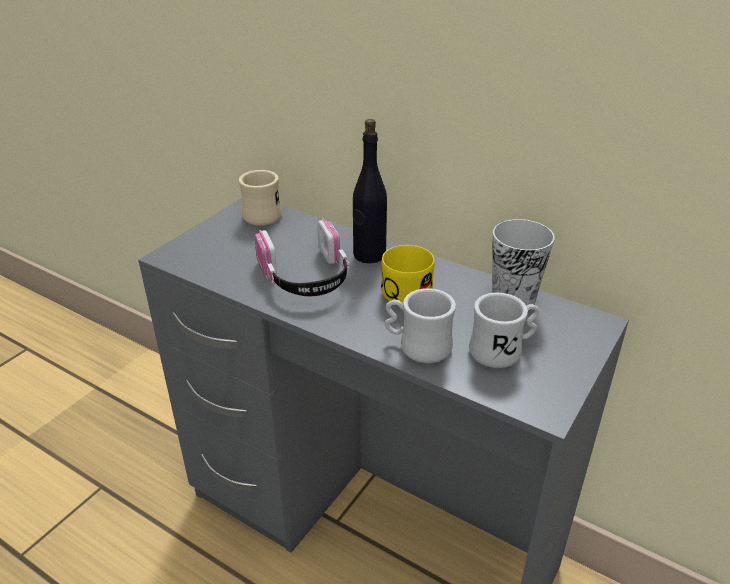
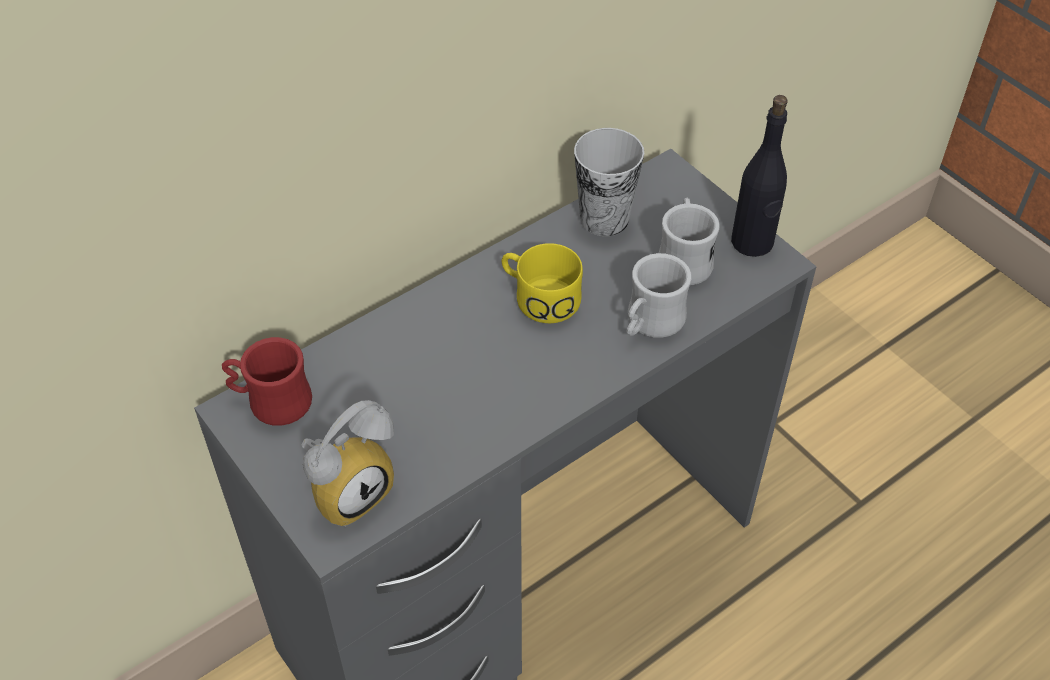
camera: 70 degrees left, 15 degrees up
(205, 253) = (350, 489): none -> alarm clock
(261, 213) = (271, 401): beige mug -> red mug
(306, 277) = (469, 388): headphones -> none
(369, 255) = (449, 312): black bottle -> black bottle (752, 242)

